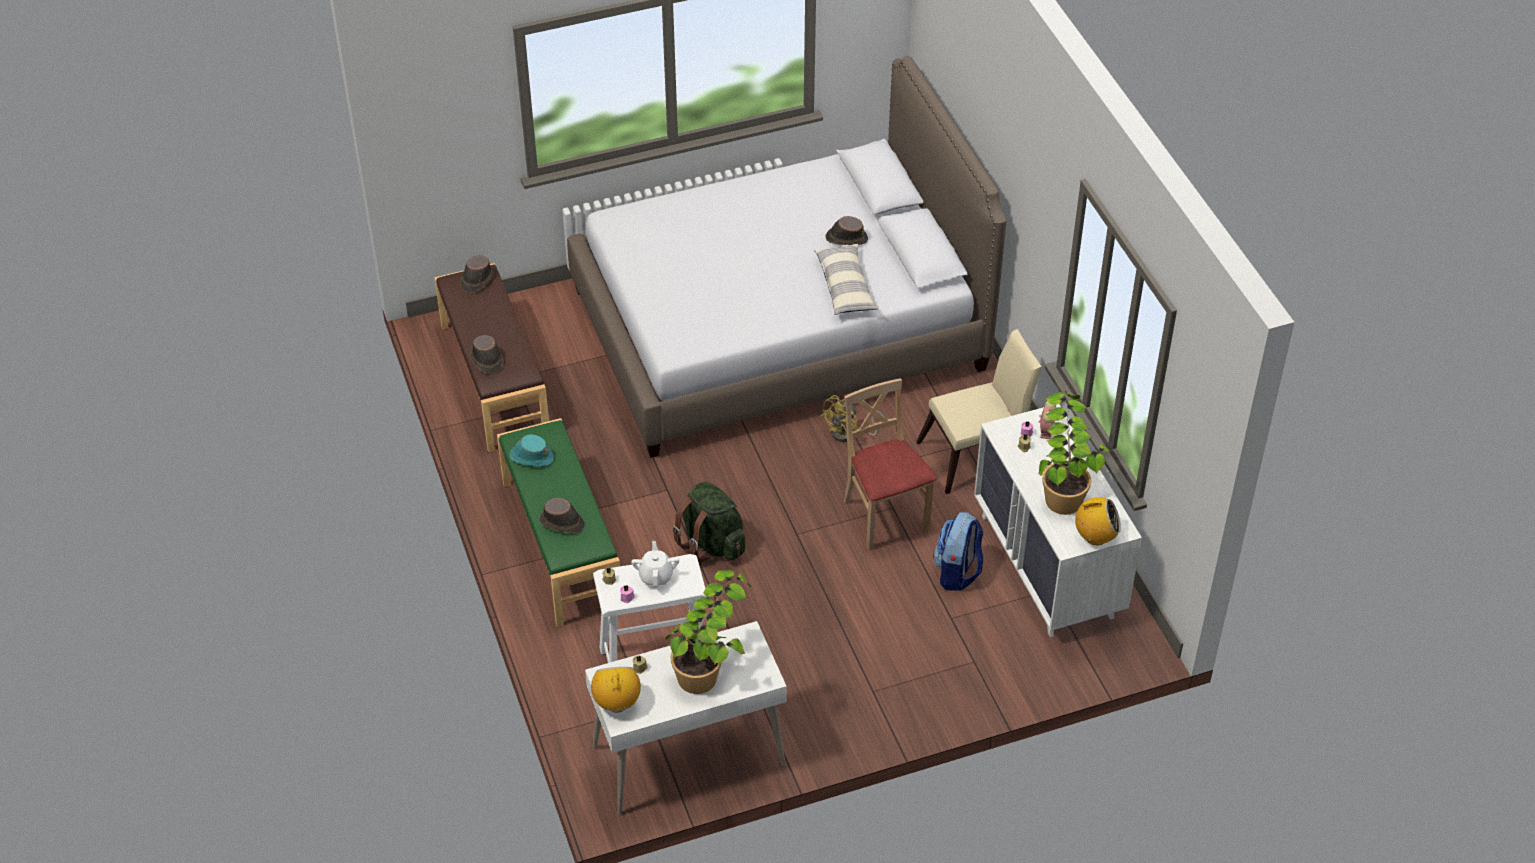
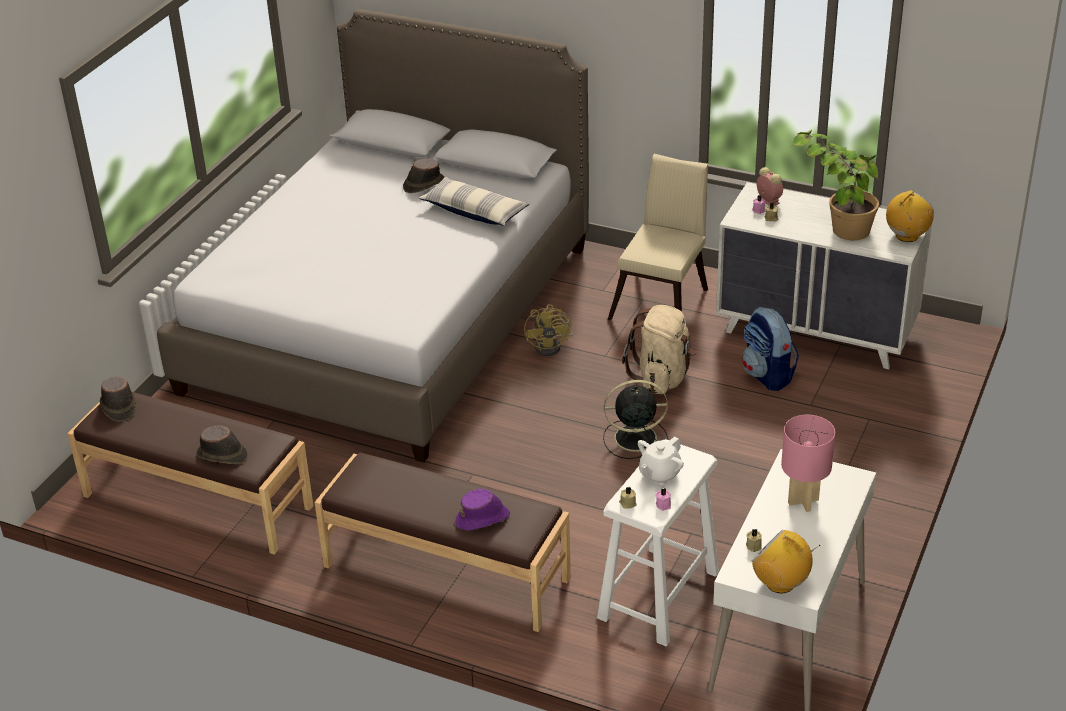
camera: 45 degrees left, 10 degrees down
(531, 457) = (377, 493): turquoise hat -> none
(560, 545) = (445, 573): green bench -> brown bench
(562, 523) = (483, 519): brown hat -> purple hat
(656, 576) = (659, 474): white teapot -> white teapot turned 90 degrees counterclockwise
(711, 543) = (566, 483): green backpack -> none
(711, 666) = (802, 501): potted plant -> pink table lamp
(799, 545) = (633, 438): none -> black fan
(884, 516) = (662, 377): beige chair -> beige backpack

